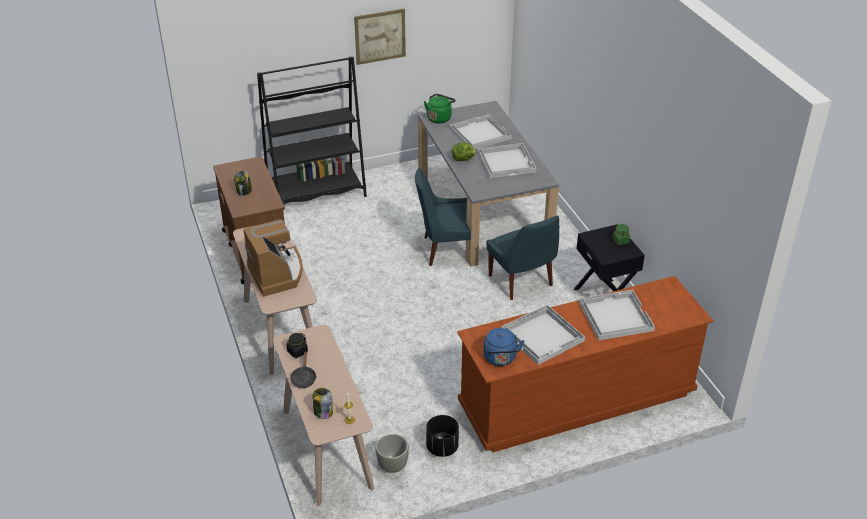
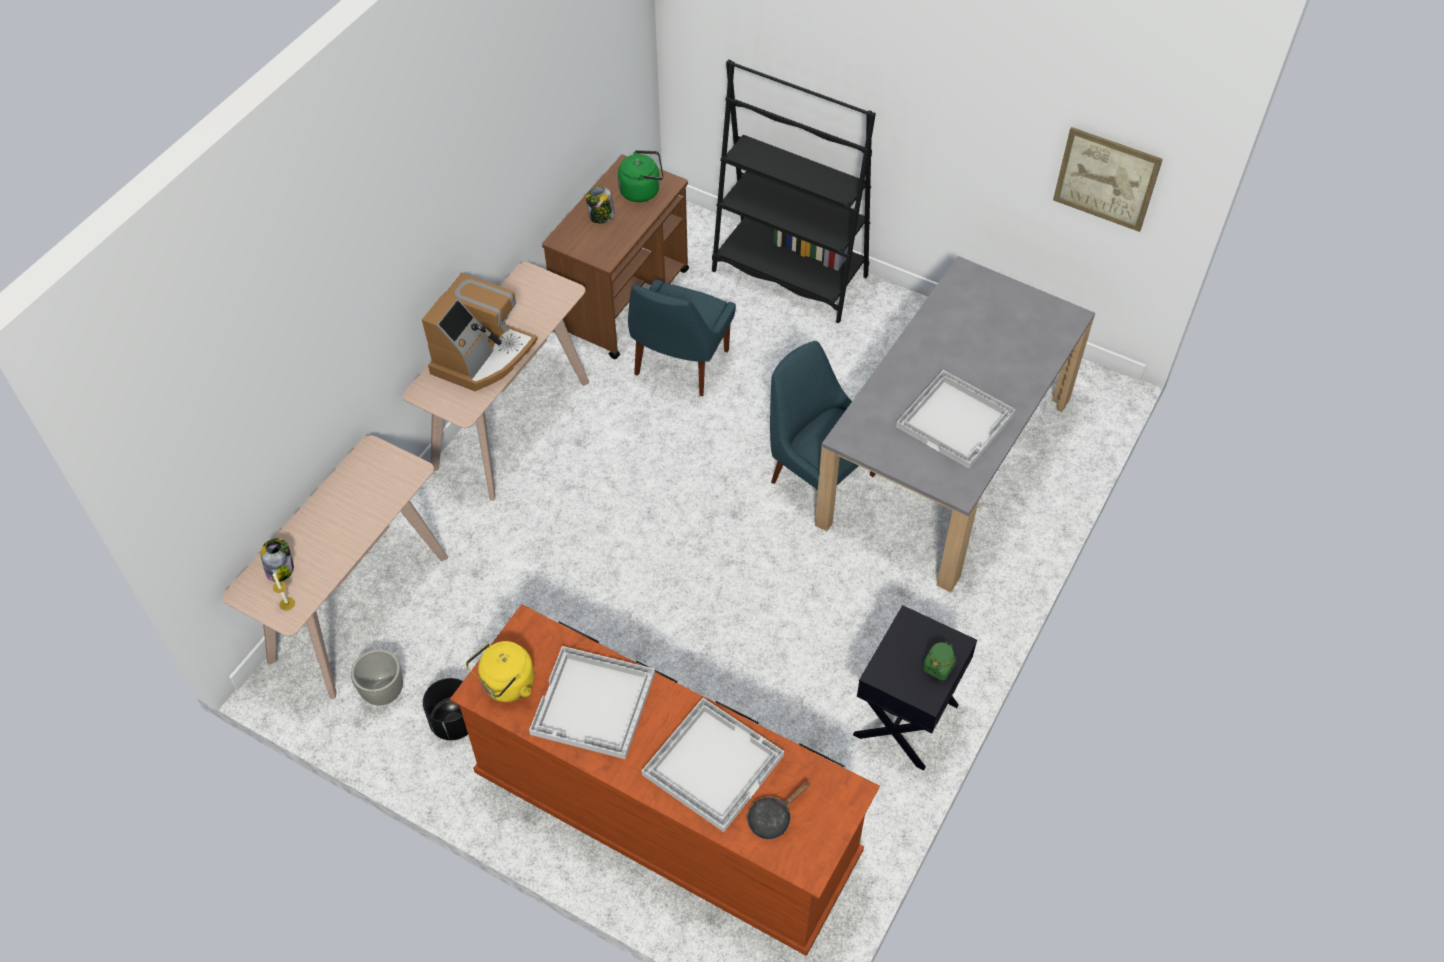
camera: 50 degrees right, 15 degrees up
(297, 352) = (362, 474): black jar -> none
(303, 378) = (322, 511): black frying pan -> black frying pan (772, 818)
(380, 36) = (953, 104): picture -> picture (1106, 179)
(439, 118) = (976, 283): green kettle -> green kettle (642, 190)
(463, 159) = (907, 372): lettuce -> none
(479, 133) = (989, 348): white tray -> none
(500, 359) = (506, 685): blue kettle -> yellow kettle
(522, 282) = (841, 602): blue chair -> blue chair (679, 365)

